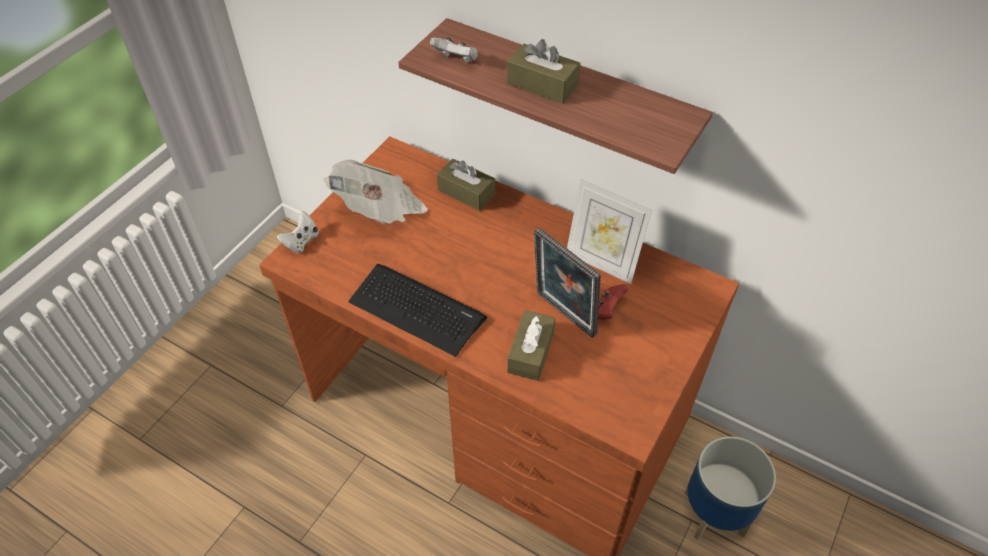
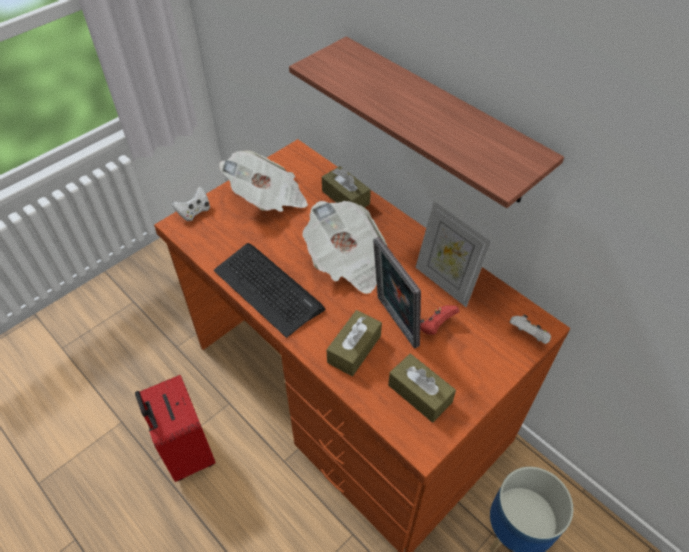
camera: 15 degrees right, 0 degrees up
(333, 521) = (186, 452): none -> red suitcase
(456, 60) = (339, 72): white game controller -> white game controller (528, 336)
(493, 262) = (348, 261): none -> newspaper
(542, 84) = (409, 105): brown tissue box -> brown tissue box (420, 393)

